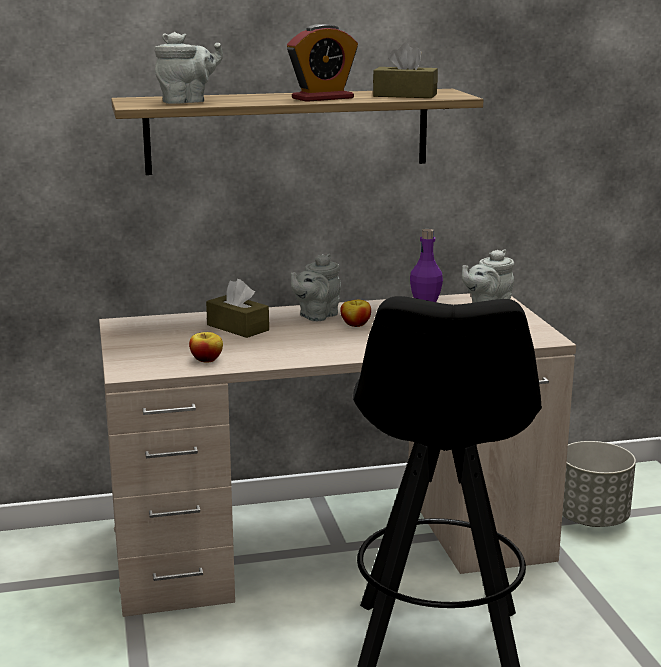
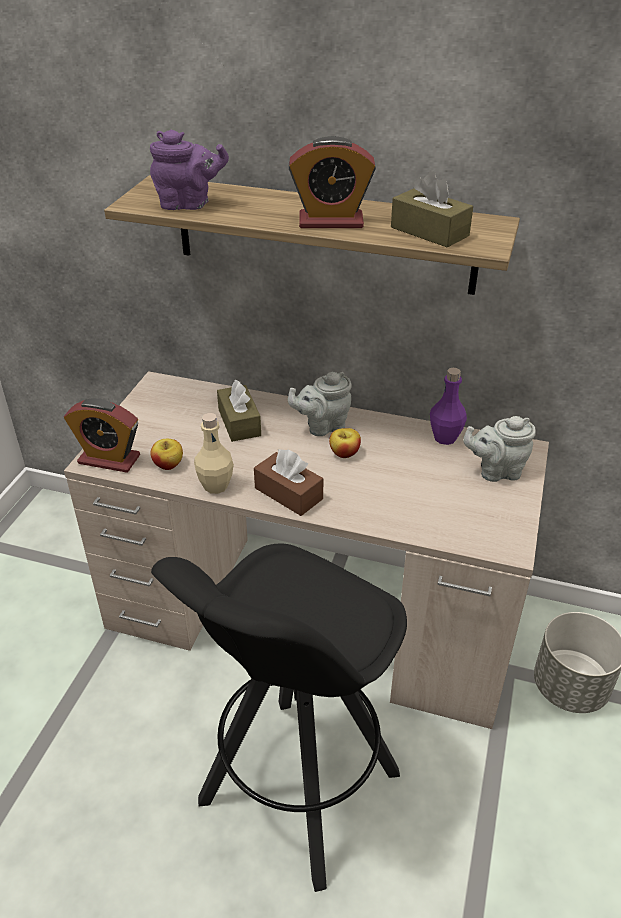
camera: 30 degrees right, 20 degrees up
(143, 368) = (109, 459): none -> alarm clock
(187, 102) = (189, 205): grey teapot -> purple teapot
(269, 360) = (216, 486): none -> beige bottle
(340, 351) = (288, 493): none -> brown tissue box

